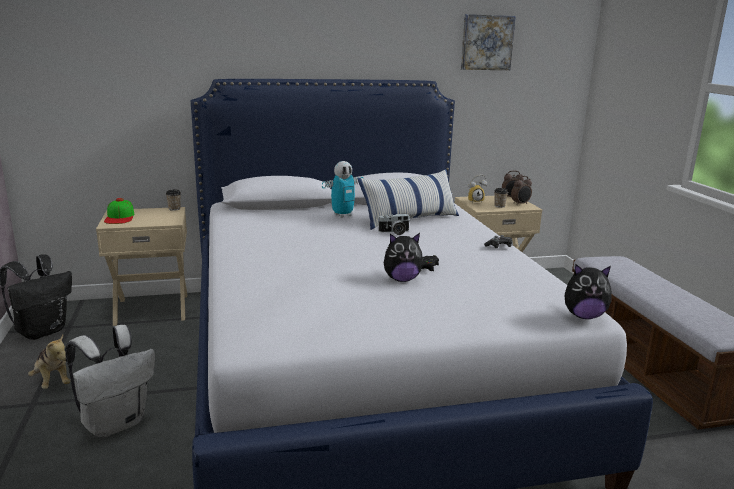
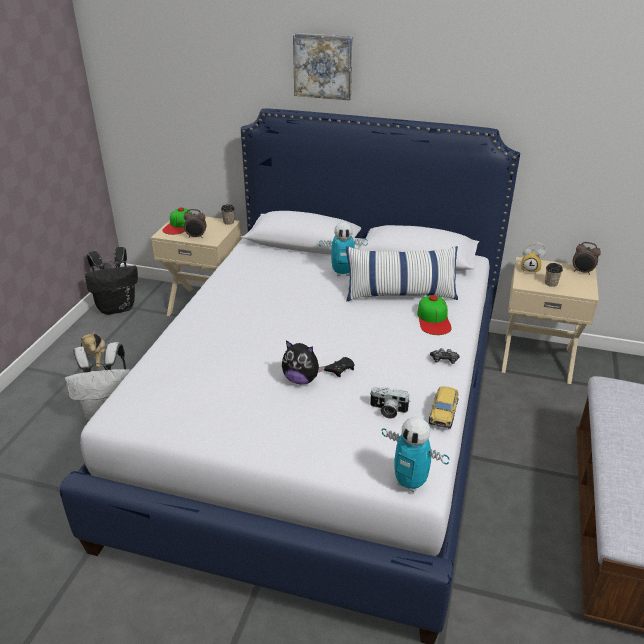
camera: 30 degrees right, 15 degrees up
(394, 232) = (365, 310): camera -> camera (387, 410)
(457, 228) = (433, 319): none -> cap
(486, 42) = (577, 85): picture -> picture (323, 66)
(520, 204) = (581, 285): alarm clock -> alarm clock (196, 237)
(544, 274) = (443, 413): none -> toy car
(583, 316) = (410, 483): plush toy -> toy robot

